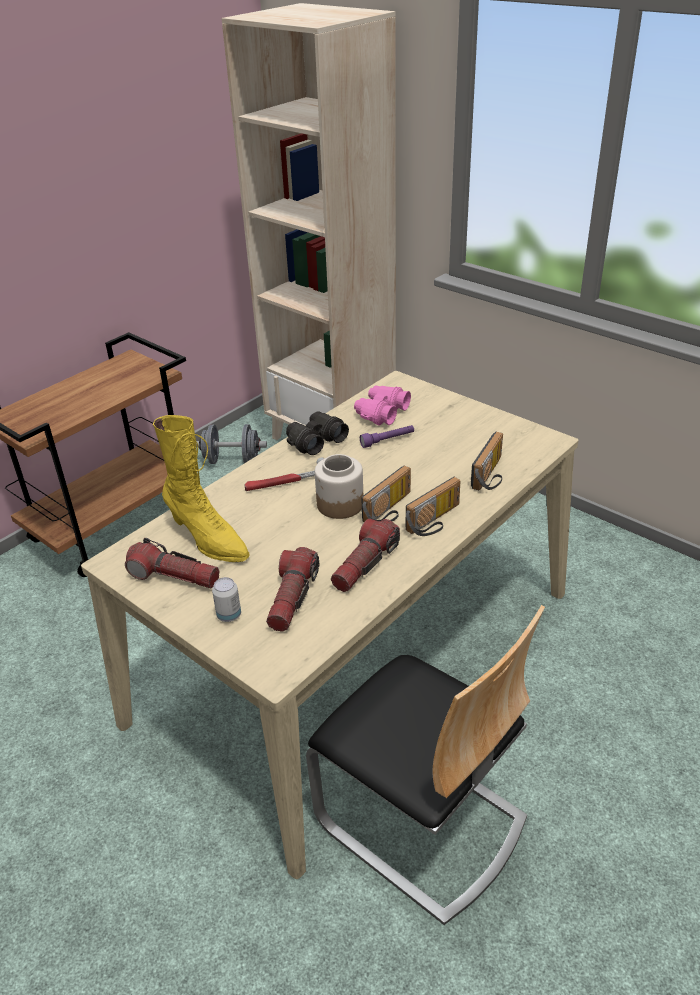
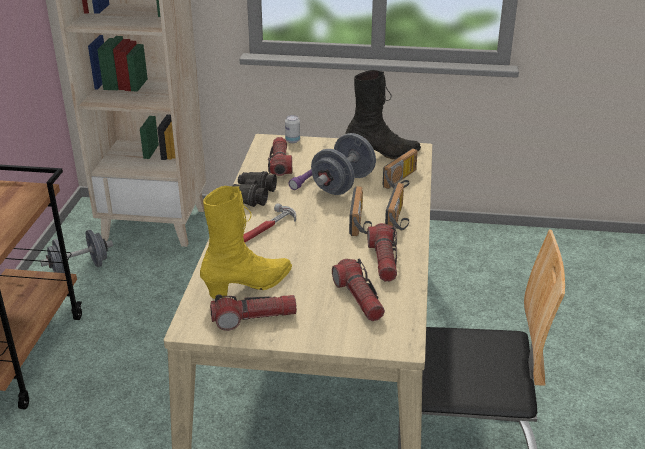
camera: 35 degrees left, 5 degrees down
(207, 539) = (249, 286): yellow boot -> yellow boot turned 45 degrees counterclockwise
(229, 615) = (327, 326): can -> can (292, 141)
(340, 504) = (322, 230): jar -> none
(381, 413) = (280, 164): pink binoculars -> flashlight
(421, 458) = (343, 184): none -> grey dumbbell
(491, 475) = (403, 180): radio -> radio turned 45 degrees clockwise
(503, 436) = (383, 155): none -> black boot

